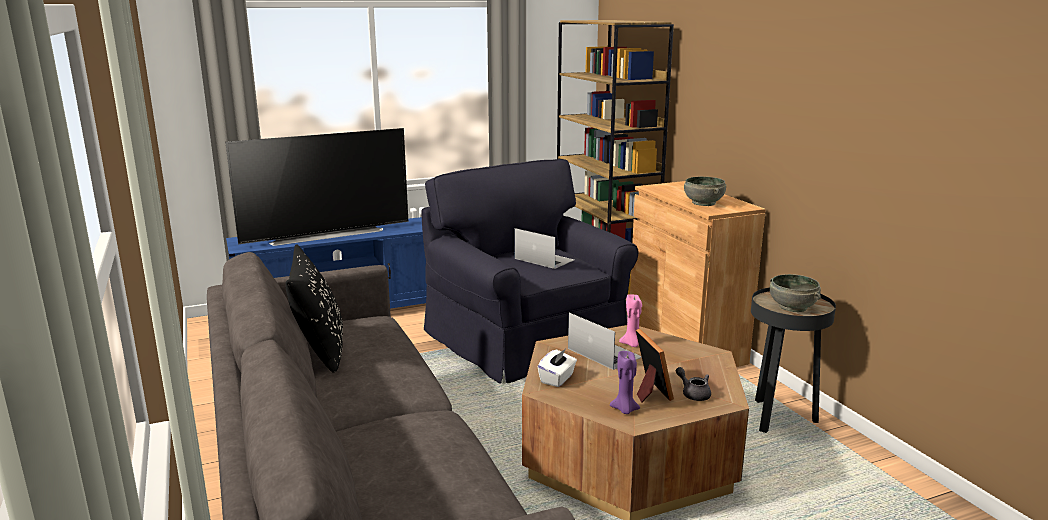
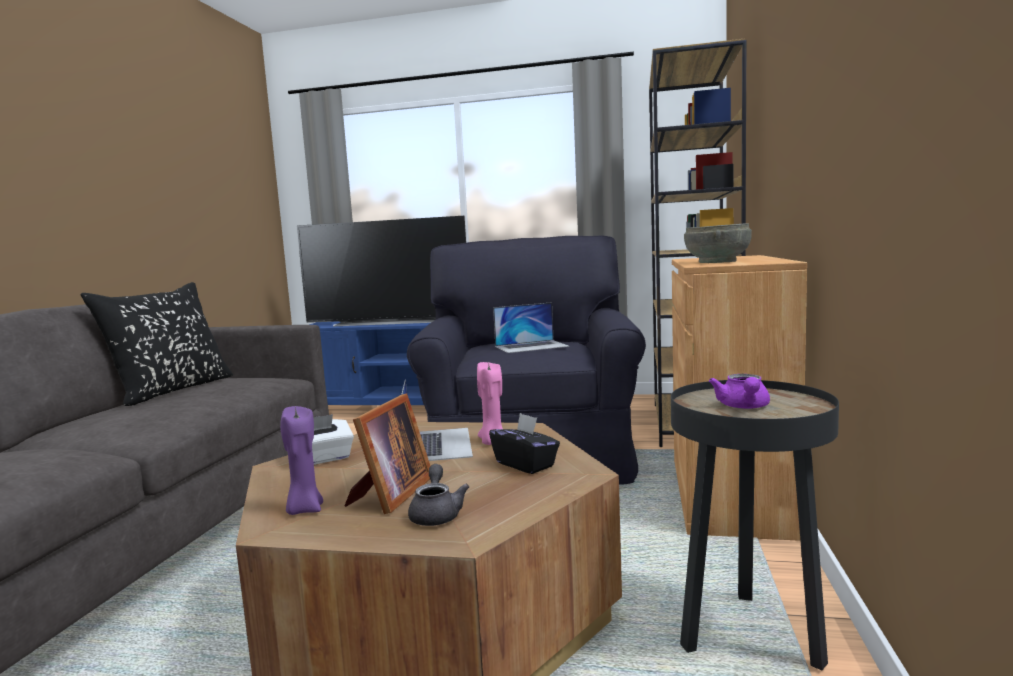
camera: 35 degrees right, 10 degrees down
(544, 259) = (531, 346): laptop -> laptop turned 90 degrees clockwise
(679, 355) = (525, 464): none -> black tissue box
(793, 307) = (743, 407): grey bowl -> purple teapot

